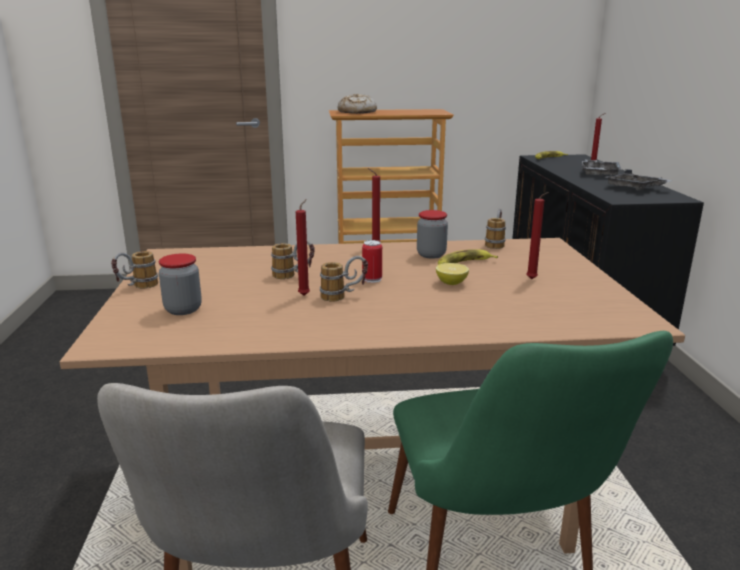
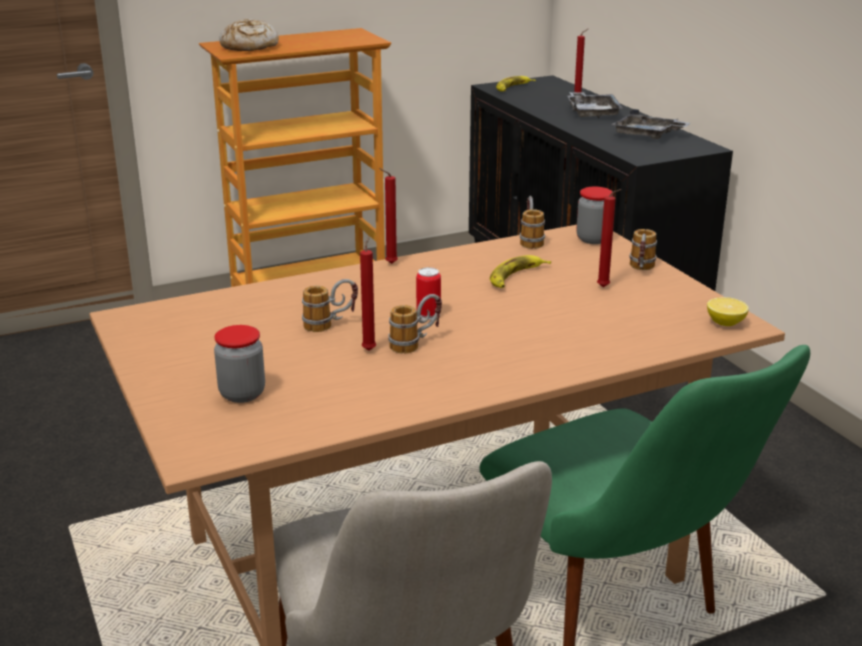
camera: 20 degrees left, 5 degrees up
(137, 287) = (147, 374): mug -> mug (641, 270)
(431, 255) = (469, 268): jar -> jar (593, 239)
(451, 283) = (521, 306): lemon -> lemon (725, 323)

